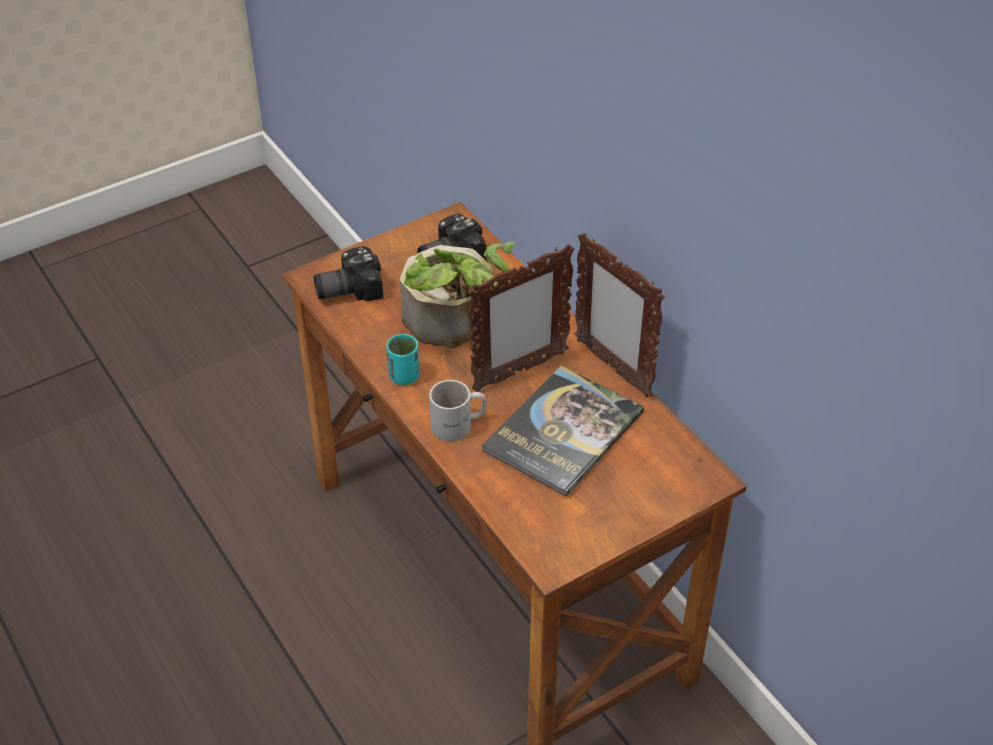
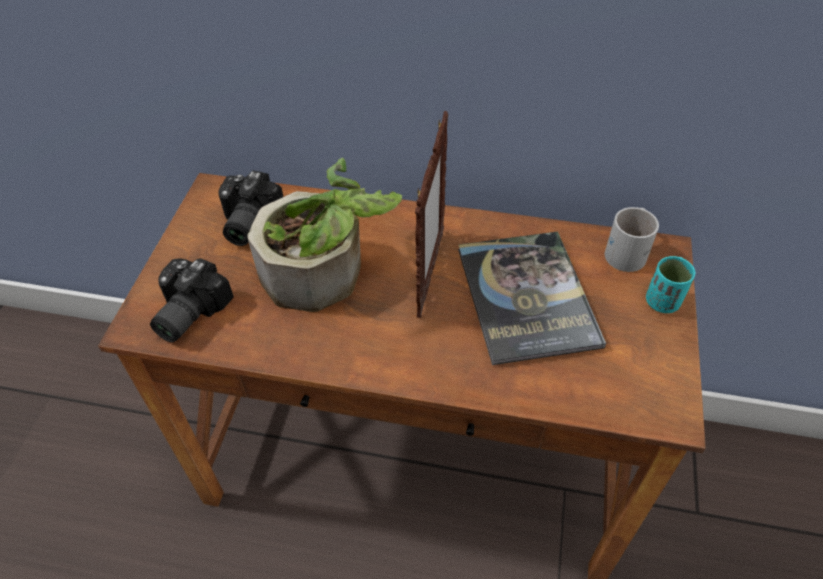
camera: 45 degrees left, 5 degrees up
(404, 376) = (341, 353): turquoise cup -> turquoise cup (662, 302)
(459, 425) = (445, 359): white mug -> white mug (629, 251)
(612, 367) = (490, 219): picture frame -> none

